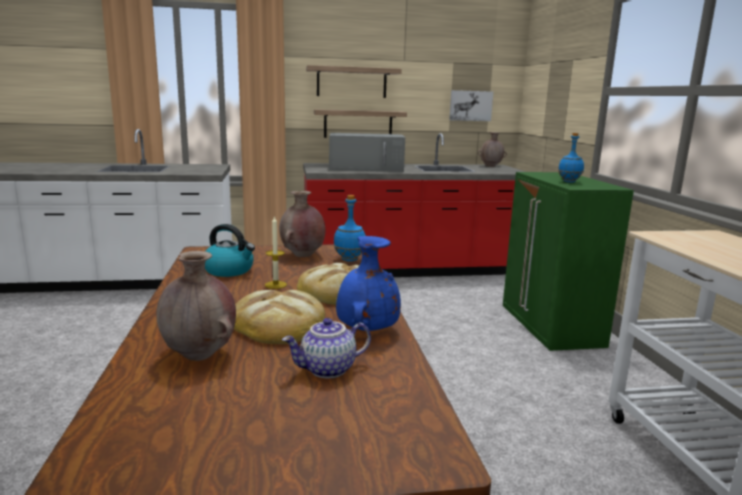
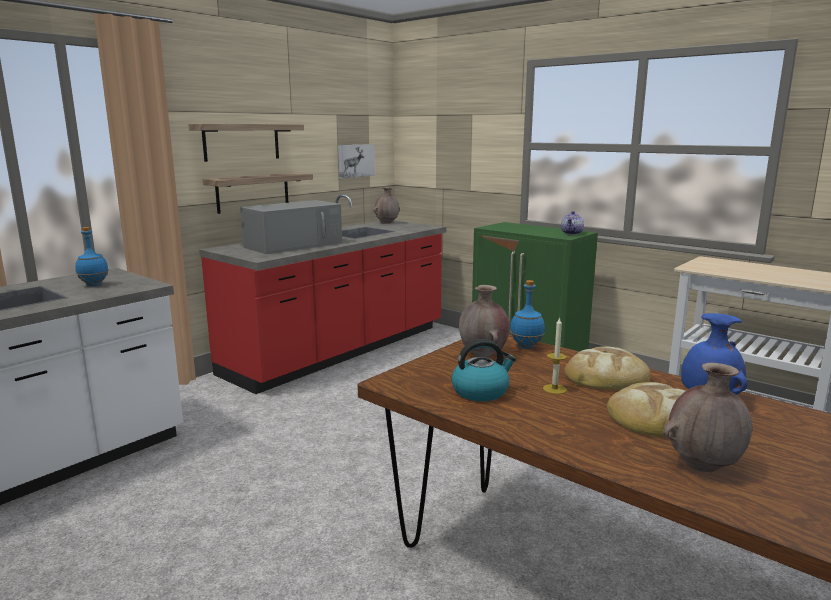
camera: 40 degrees left, 0 degrees up
(328, 370) = (779, 434): teapot -> teapot (572, 233)
(568, 182) = (542, 232): blue bottle -> blue bottle (93, 285)

